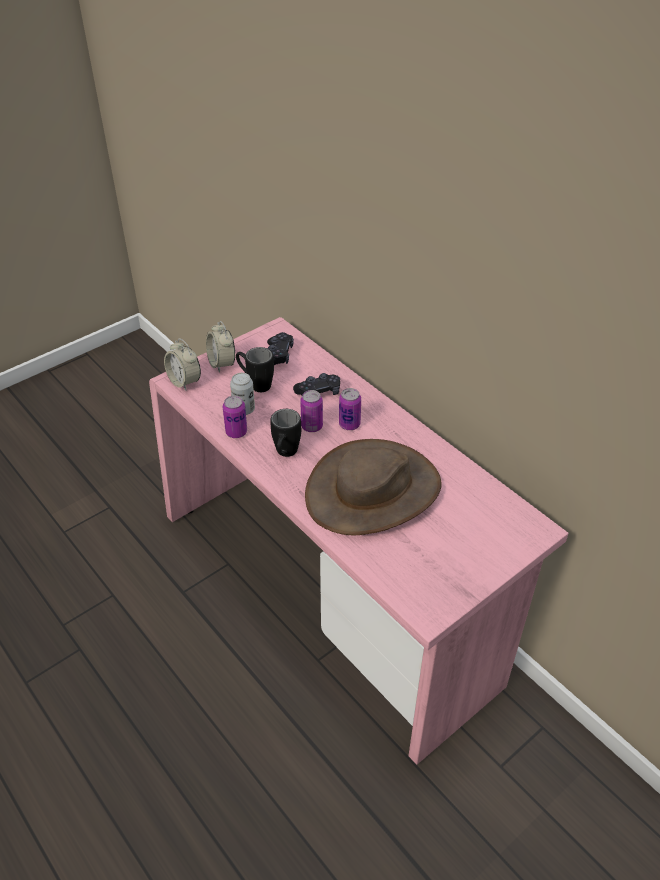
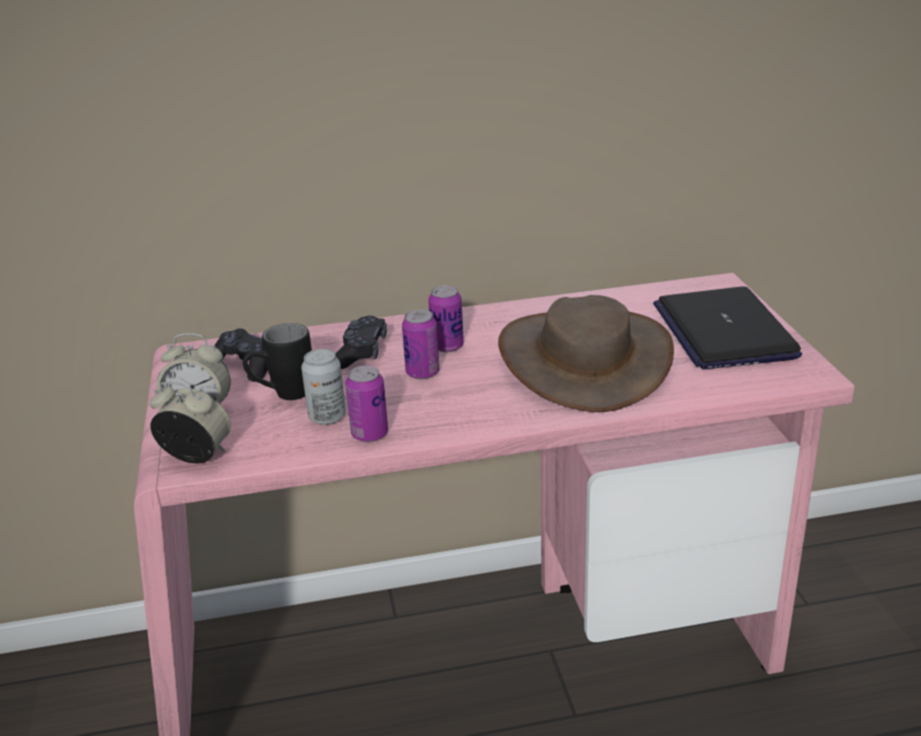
camera: 60 degrees left, 15 degrees down
(184, 381) = (196, 456): alarm clock -> alarm clock turned 150 degrees counterclockwise
(285, 454) = (458, 405): black mug -> none
(461, 550) = (723, 331): none -> laptop

